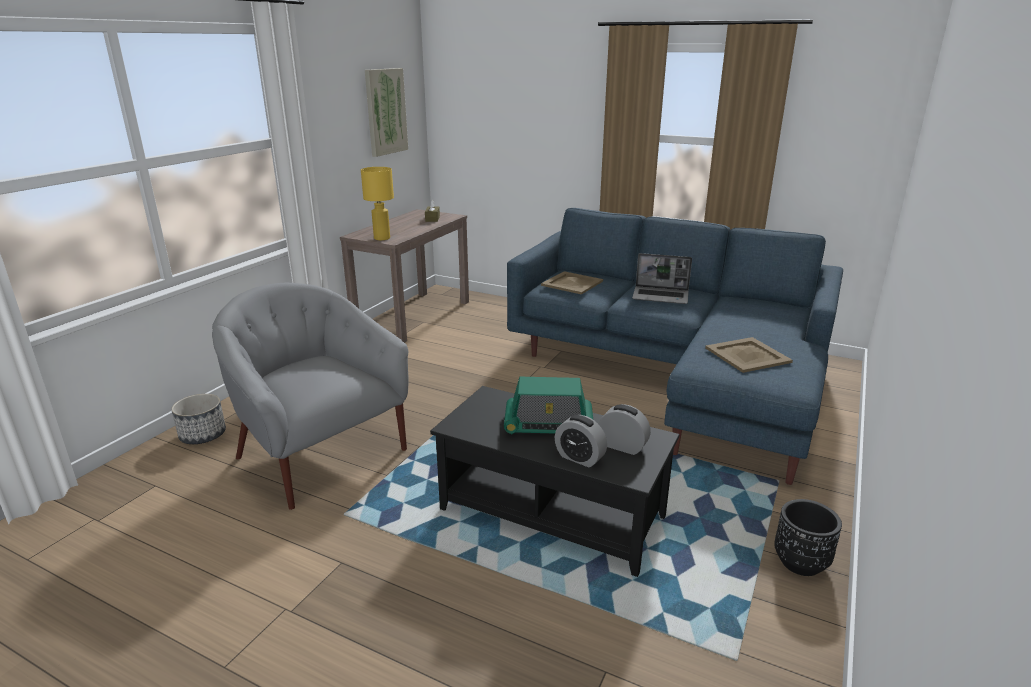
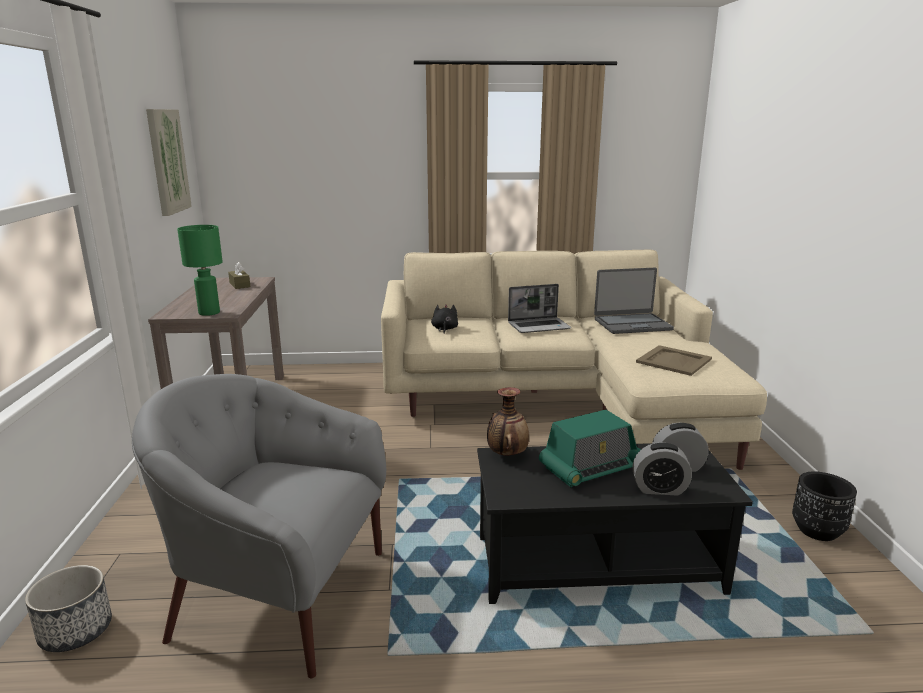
camera: 30 degrees left, 5 degrees down
(382, 238) = (209, 313): yellow table lamp -> green table lamp
(496, 396) = (506, 454): none -> vase
(571, 283) = (444, 329): beige tray -> black plush toy
(676, 375) = (559, 402): blue sofa -> beige sofa
(759, 312) = (632, 324): none -> laptop

